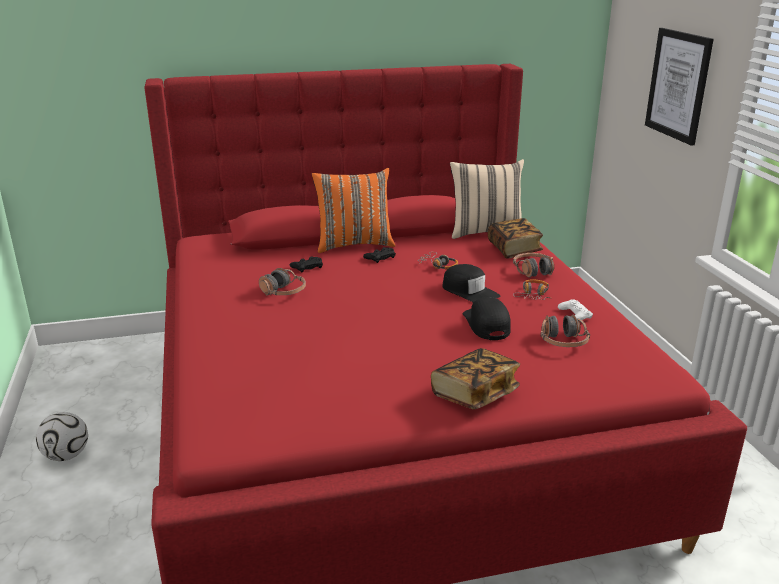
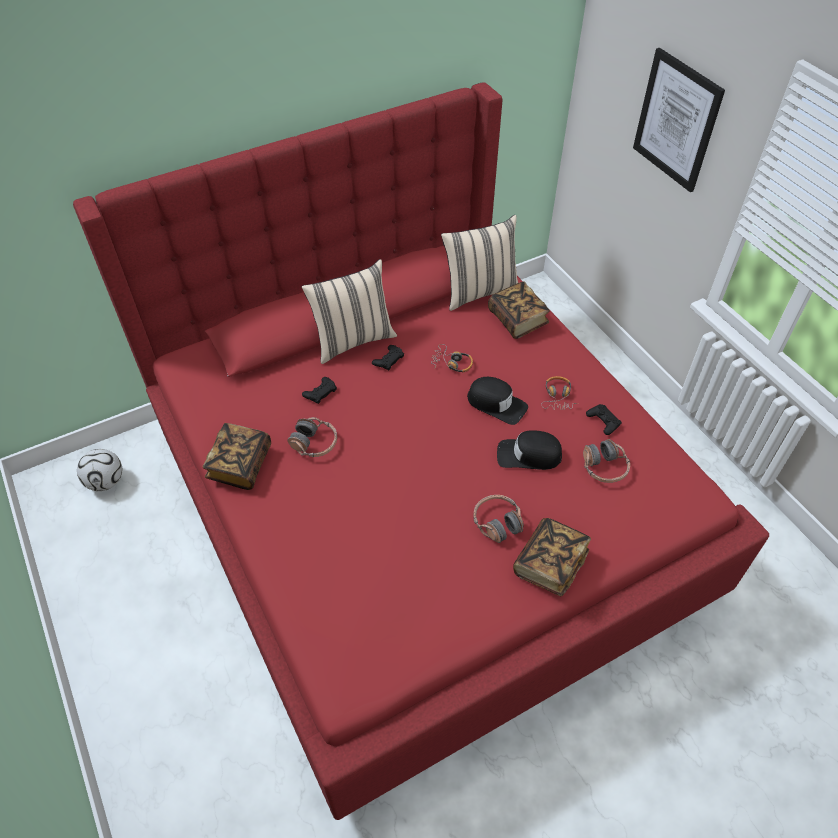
camera: 15 degrees left, 25 degrees up
(67, 455) = (125, 623): football -> football (106, 481)
(209, 296) = (240, 465): none -> book
(354, 244) = (353, 340): orange pillow -> beige pillow
(486, 324) = (528, 455): black cap -> black cap turned 60 degrees counterclockwise
(533, 271) = (546, 354): headphones -> headphones (497, 522)
(574, 314) = (603, 421): white game controller -> black game controller

